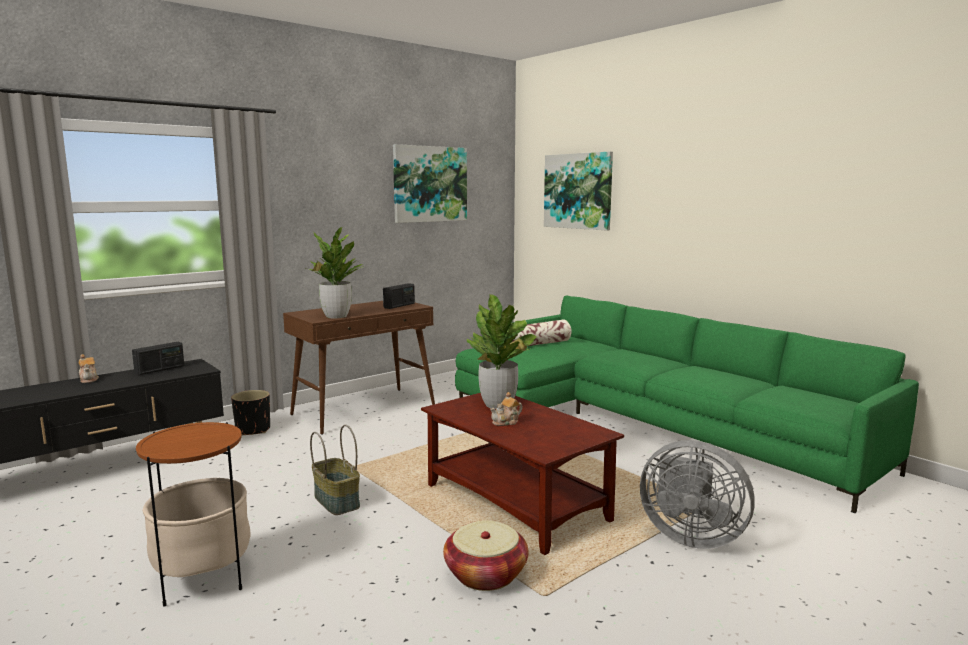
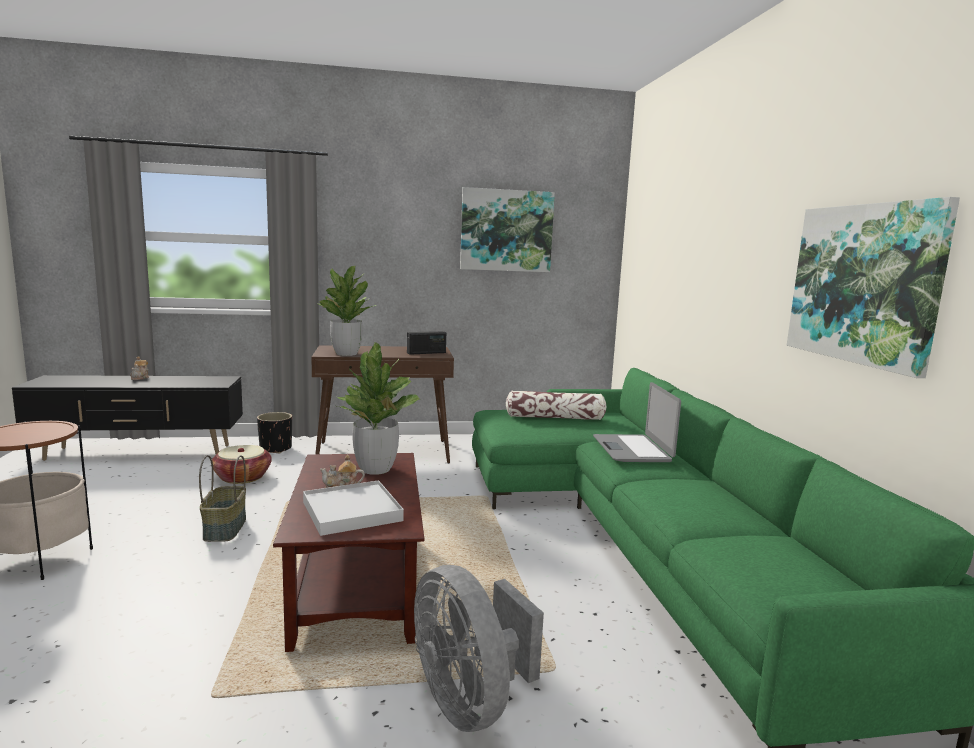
camera: 30 degrees right, 0 degrees up
(160, 369) = (195, 379): radio -> none
(486, 574) = (208, 648): basket -> basket (242, 477)
(548, 433) = (352, 511): none -> white tray
(578, 191) = (665, 243): picture -> picture (864, 284)
(626, 355) = (632, 449): none -> laptop

